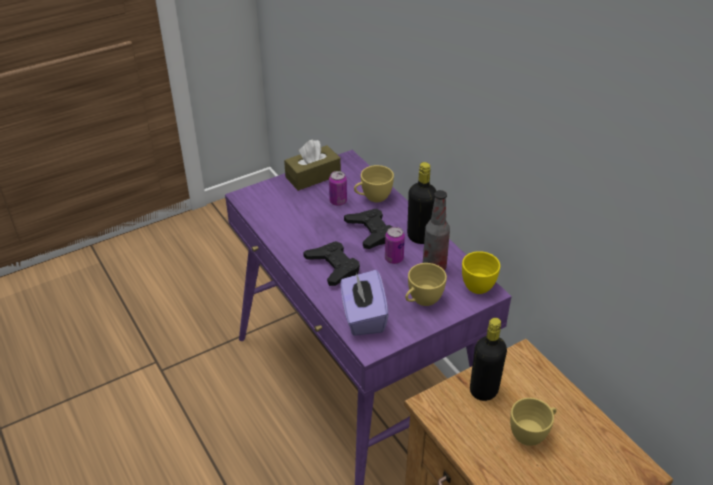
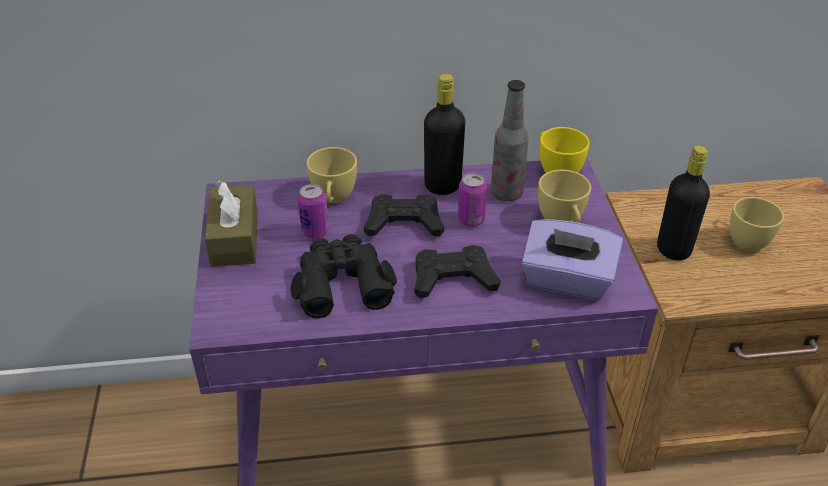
camera: 65 degrees left, 0 degrees up
(302, 226) = (342, 283): none -> black binoculars

